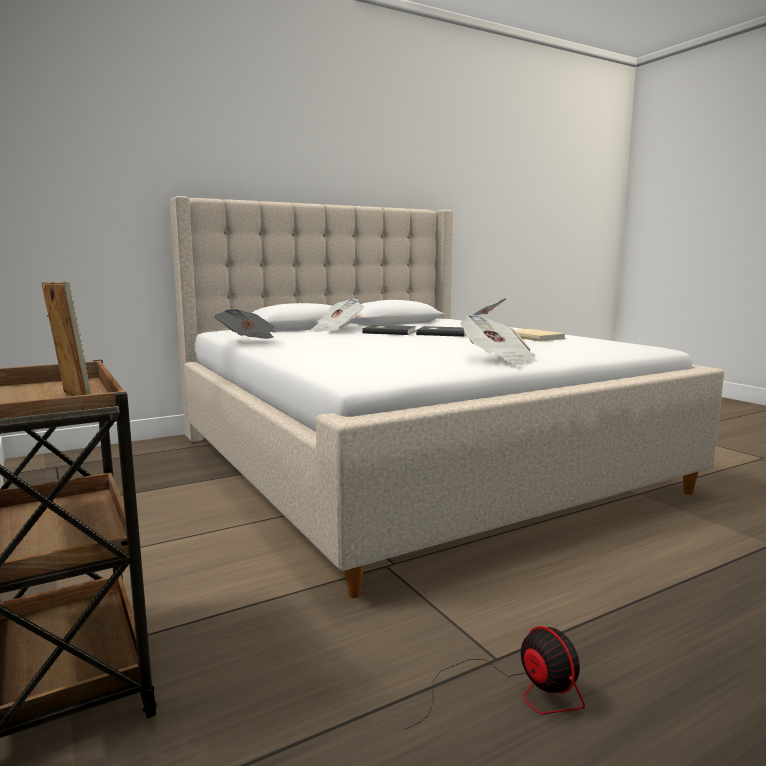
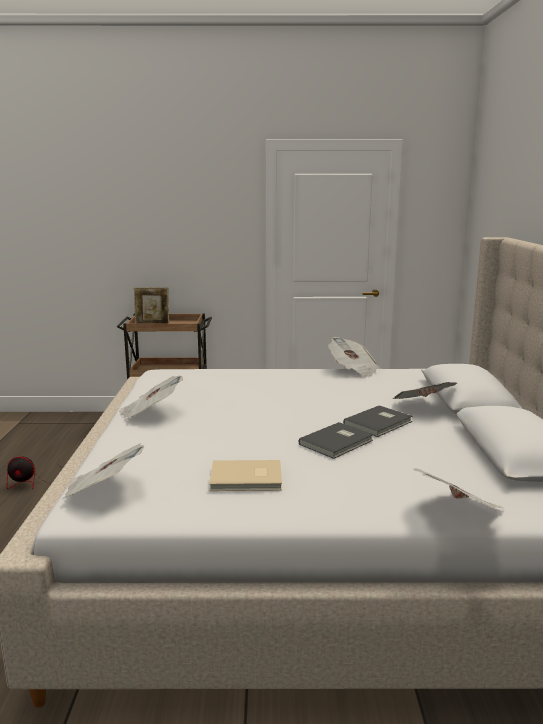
camera: 120 degrees right, 5 degrees up
(626, 348) = (103, 491): none -> newspaper

